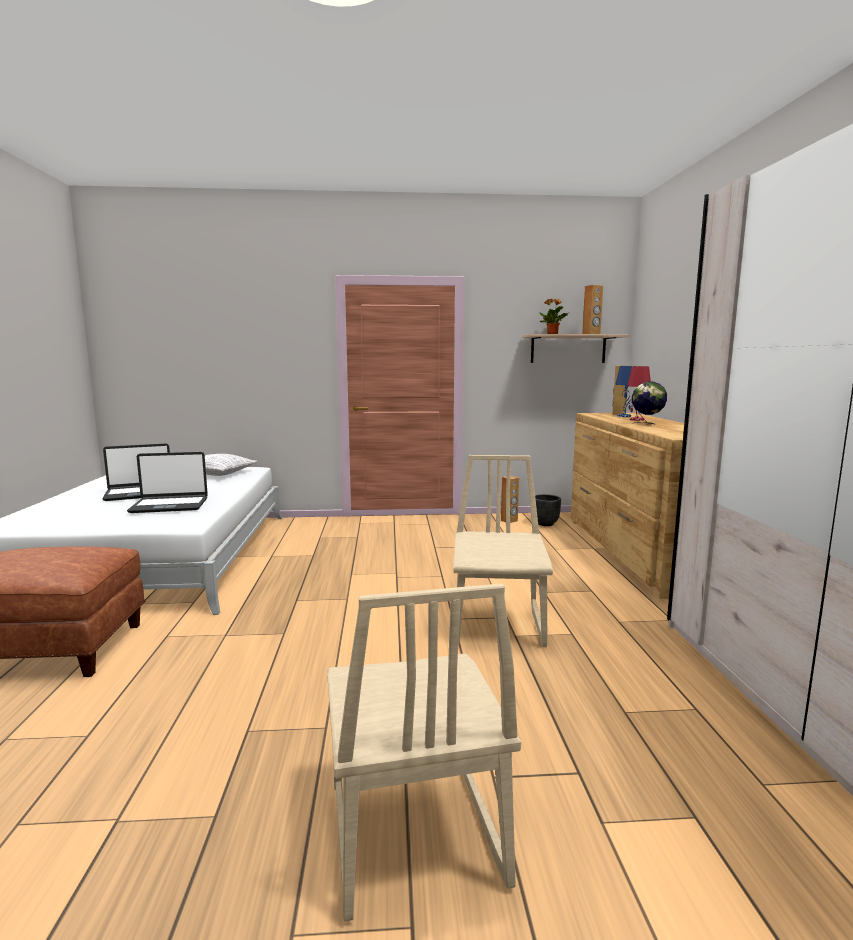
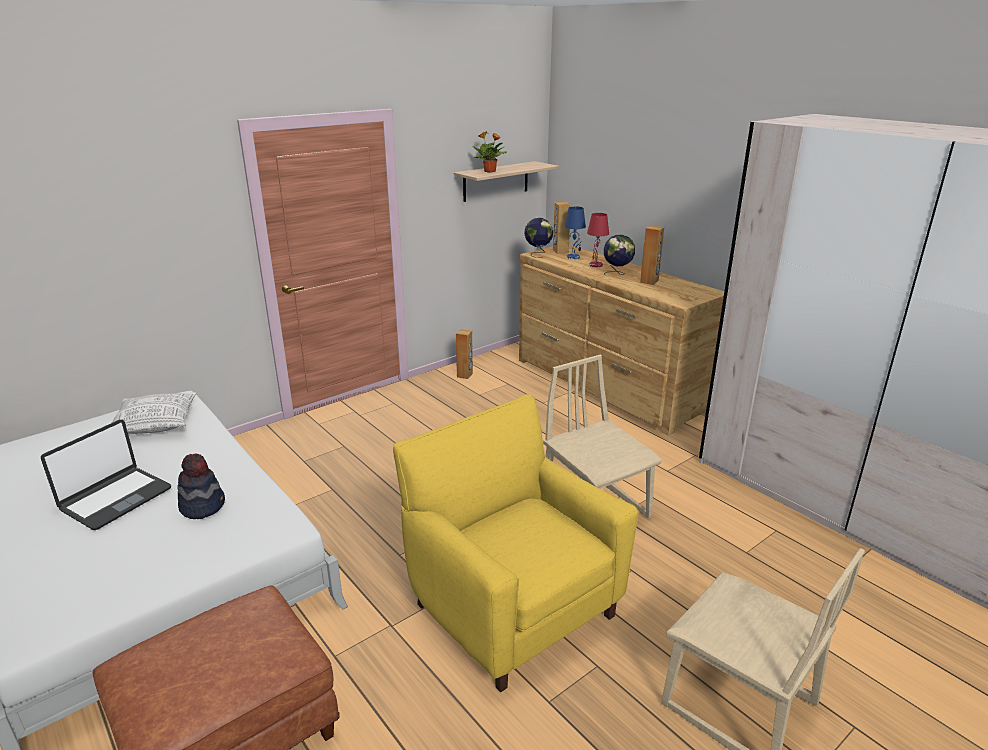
camera: 35 degrees left, 15 degrees up
(169, 505) = (203, 506): laptop -> hat
(324, 658) = (513, 606): none -> yellow armchair
(545, 524) = (500, 370): black planter -> none
(591, 334) = (524, 167): brown speaker -> brown speaker (649, 281)
(593, 413) = (538, 254): none -> globe

